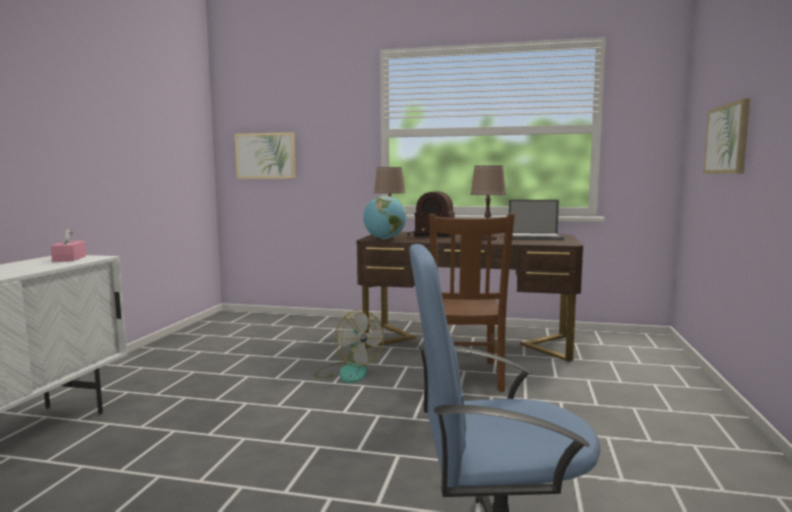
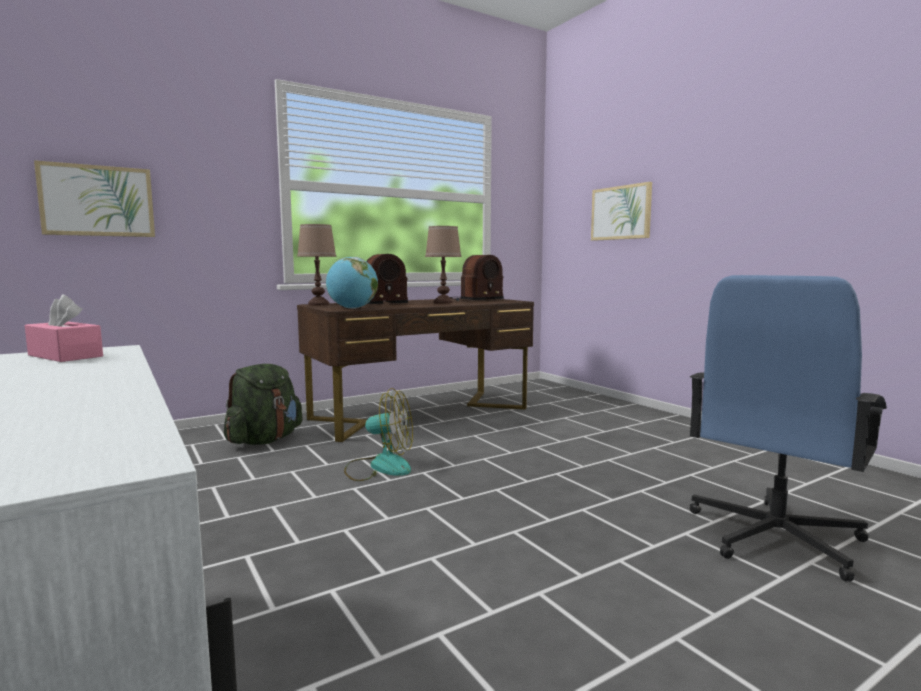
camera: 45 degrees left, 0 degrees up
(328, 334) = (264, 440): none -> green backpack
(464, 376) = (485, 439): brown chair -> none
(535, 237) = (471, 299): laptop -> radio

